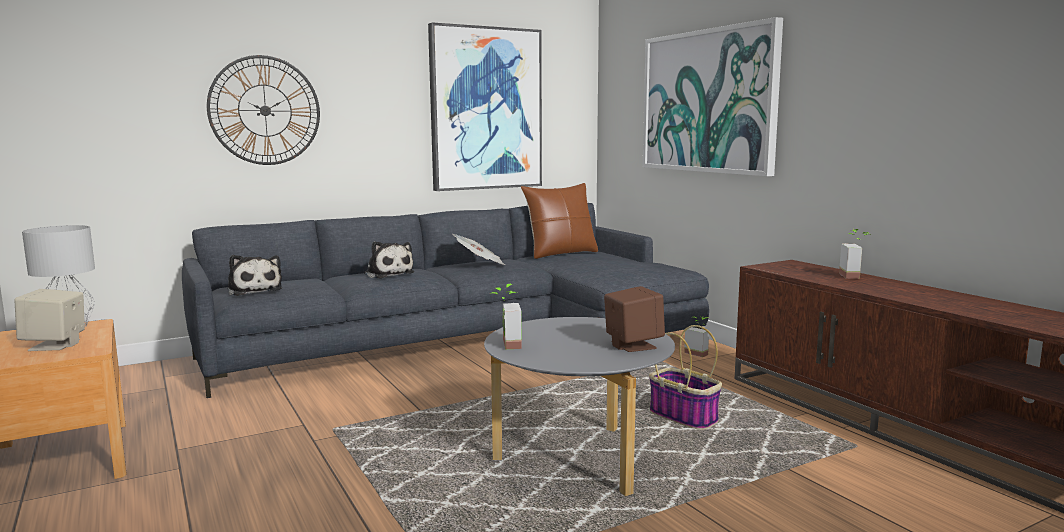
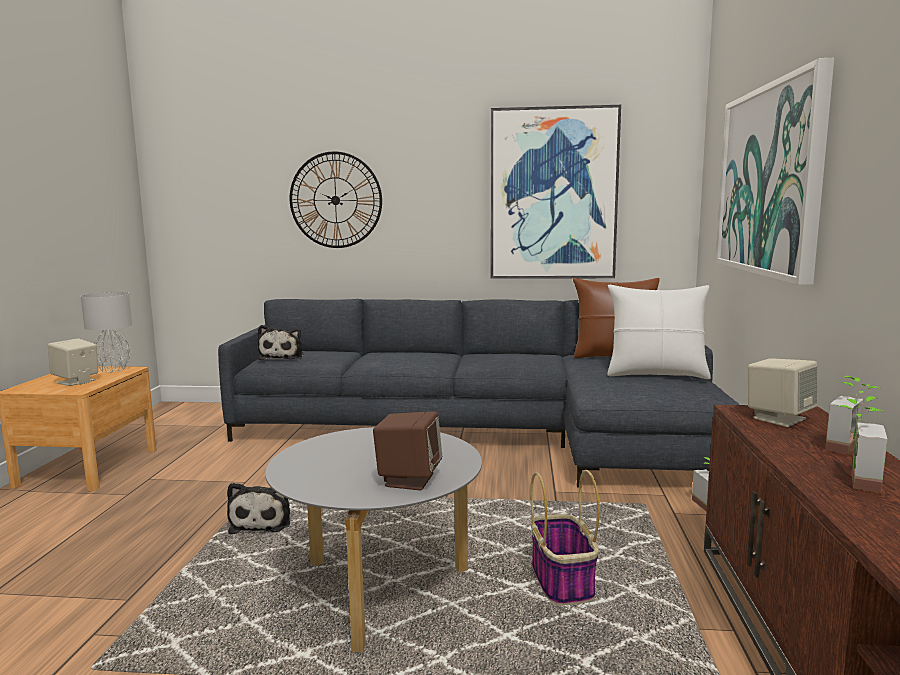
camera: 35 degrees right, 0 degrees up
(388, 274) = (404, 356): plush toy -> plush toy (262, 522)
(480, 264) = (500, 357): newspaper -> none
(505, 344) = (308, 448): potted plant -> potted plant (854, 480)
(621, 261) = (656, 374): none -> white pillow
(790, 268) = (778, 418): none -> beige speaker

